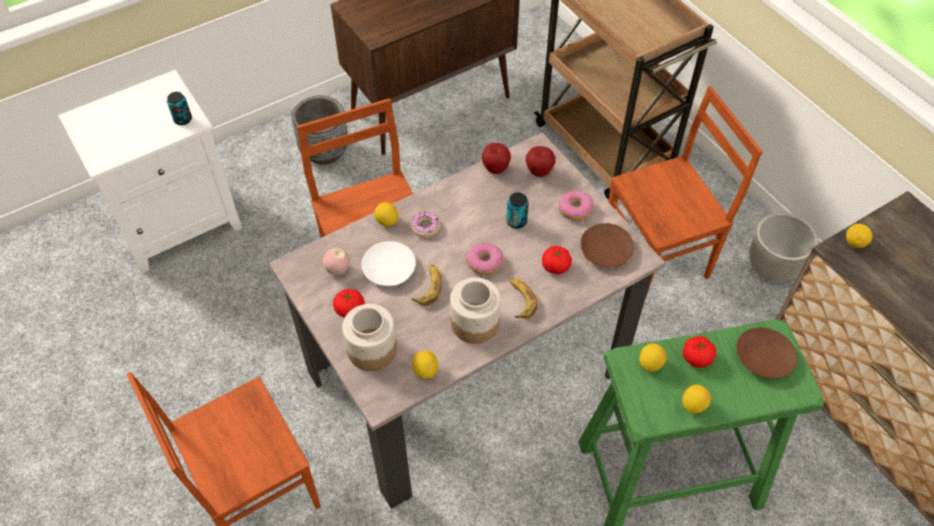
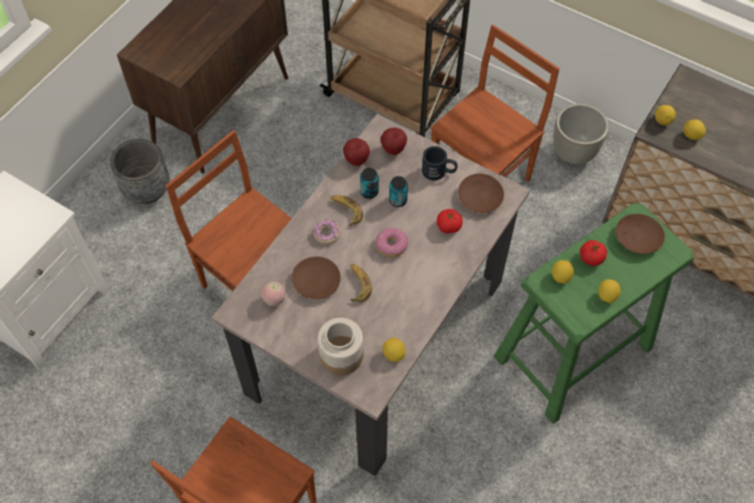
camera: 25 degrees left, 5 degrees up
(183, 119) = (42, 216): can -> can (369, 192)
(350, 309) = (304, 329): tomato -> none
(387, 221) = (292, 242): lemon -> lemon (691, 136)
(389, 268) = (316, 282): white plate -> brown plate
(475, 322) = (411, 298): jar -> none
(520, 300) = (436, 265): banana -> banana (346, 211)
(575, 209) = (439, 171): donut -> black mug

